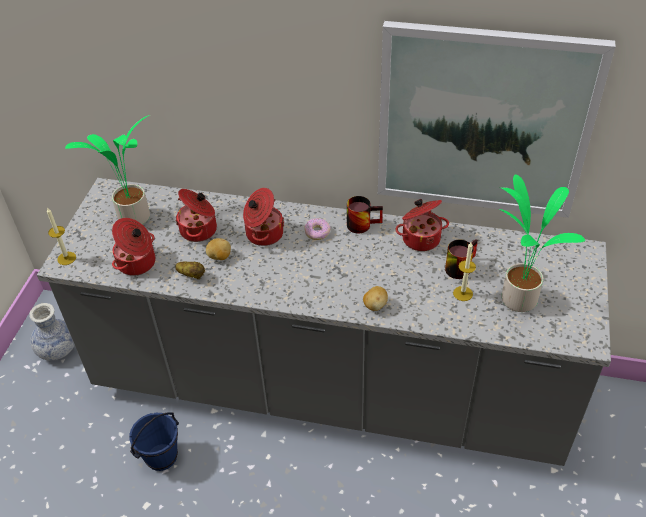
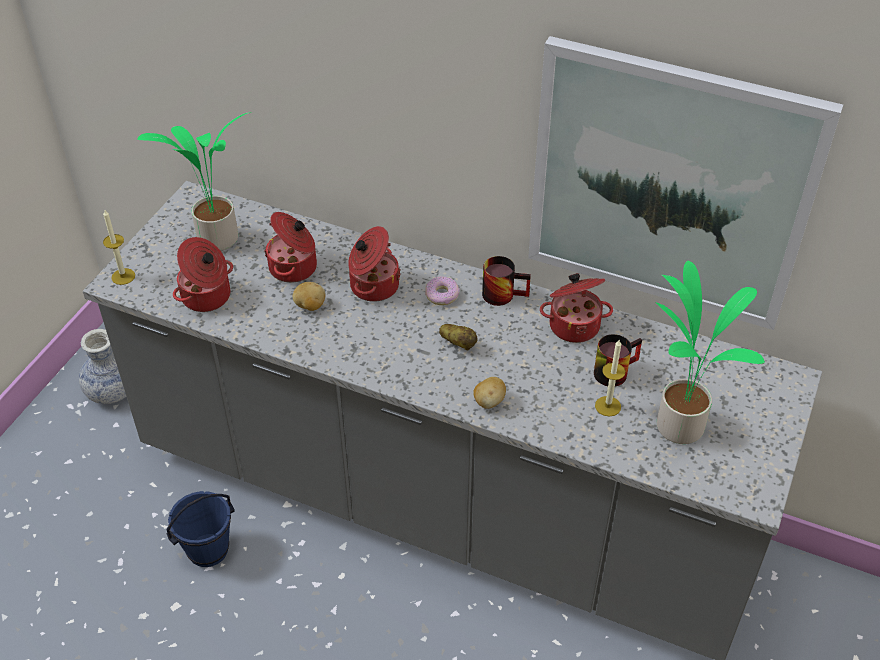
camera: 10 degrees right, 0 degrees up
(191, 275) = (269, 323): potato -> potato (458, 343)

